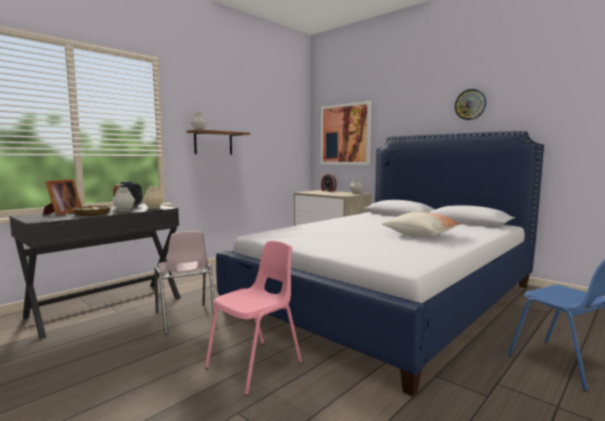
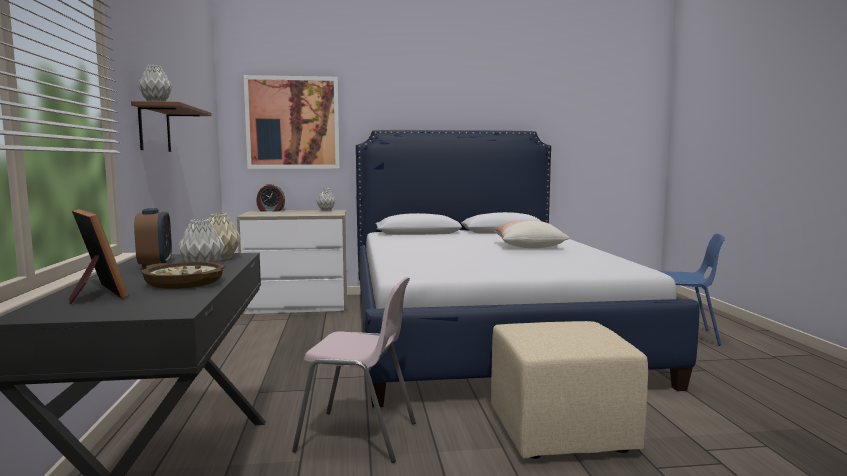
camera: 50 degrees left, 0 degrees up
(256, 365) = (562, 432): pink chair -> beige ottoman
(470, 104) = (473, 97): wall clock -> none

